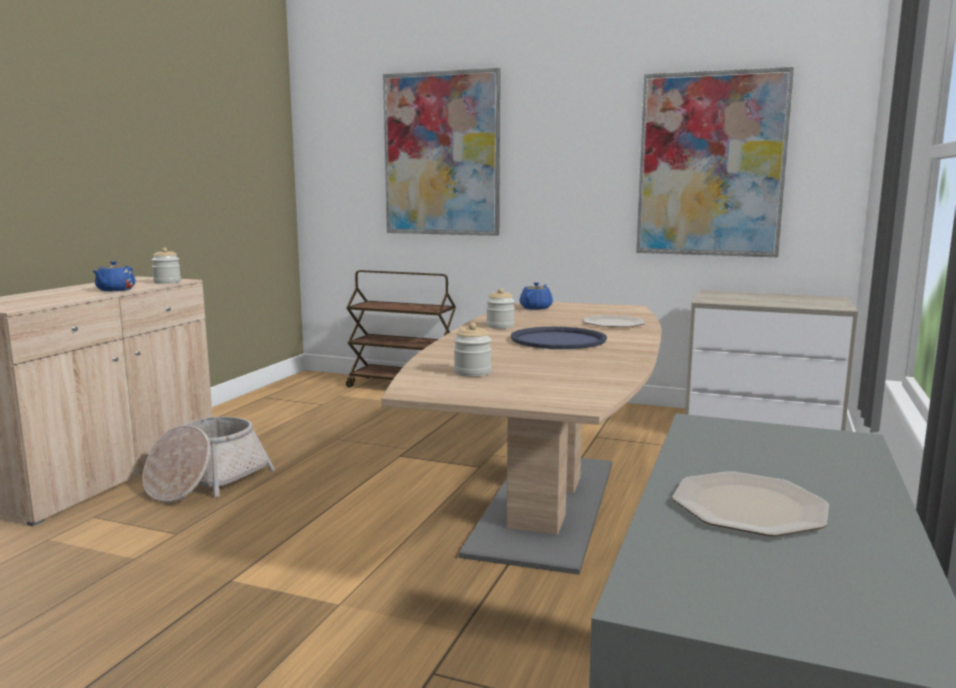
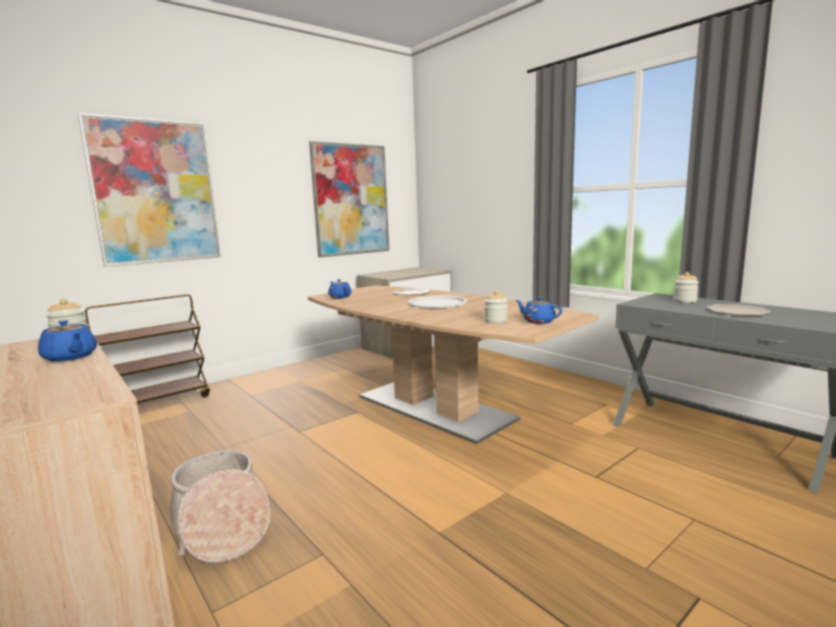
camera: 60 degrees left, 0 degrees up
(493, 390) = (538, 321): none -> blue teapot
(500, 326) = (381, 306): jar -> jar (684, 300)
(558, 340) = (437, 303): blue tray -> white tray

